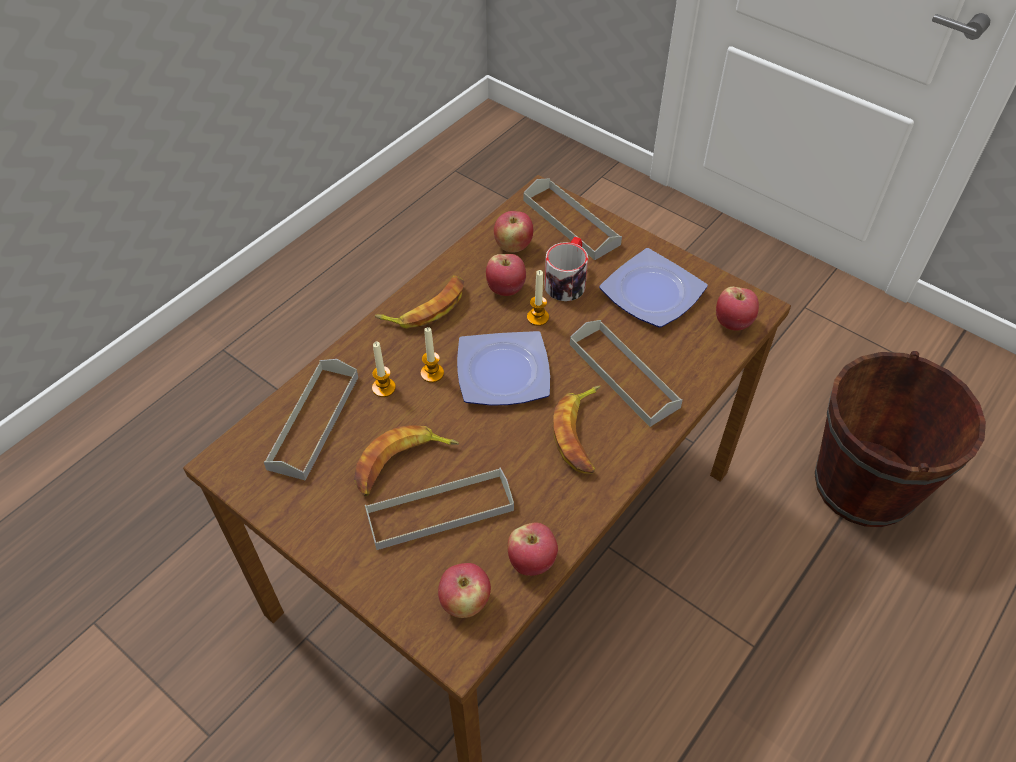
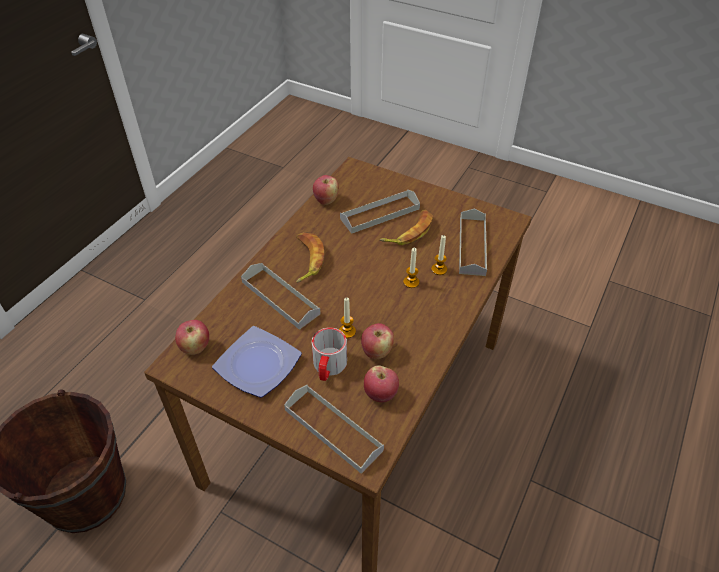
camera: 170 degrees right, 5 degrees down
(426, 307) = (433, 328): banana -> none
(464, 602) = (356, 183): apple -> none
(501, 374) = (364, 288): plate -> none

